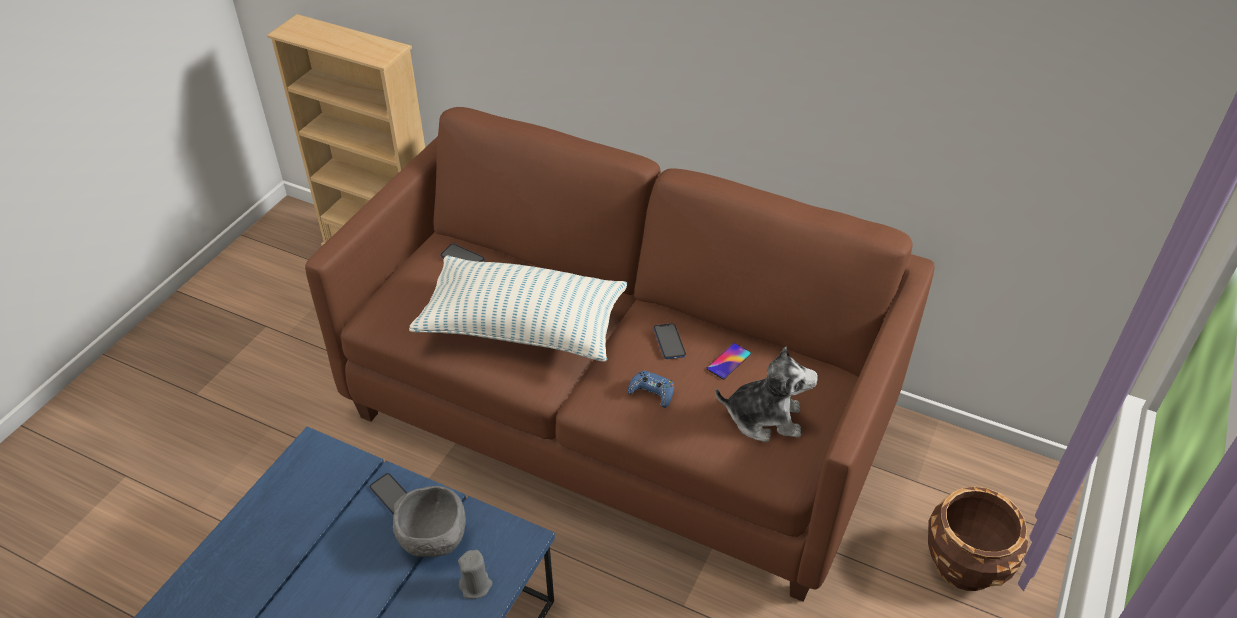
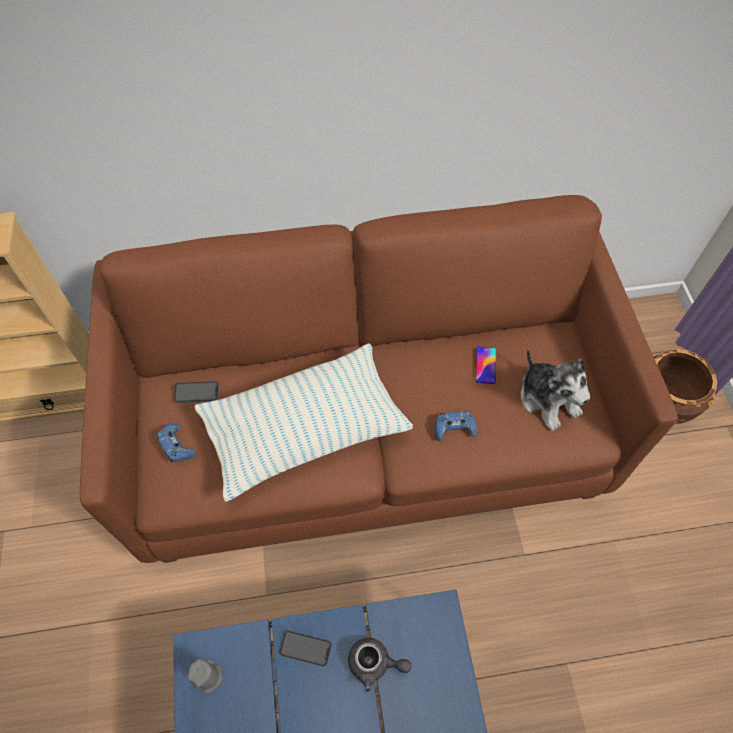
camera: 35 degrees left, 15 degrees up
(414, 286) = (177, 445): none -> blue game controller
(435, 541) = (375, 663): grey bowl -> grey teapot
(476, 585) = (438, 680): grey candle -> grey candle (208, 676)
(669, 342) = (430, 374): phone -> none
(764, 418) = (548, 399): plush toy -> plush toy turned 90 degrees clockwise

